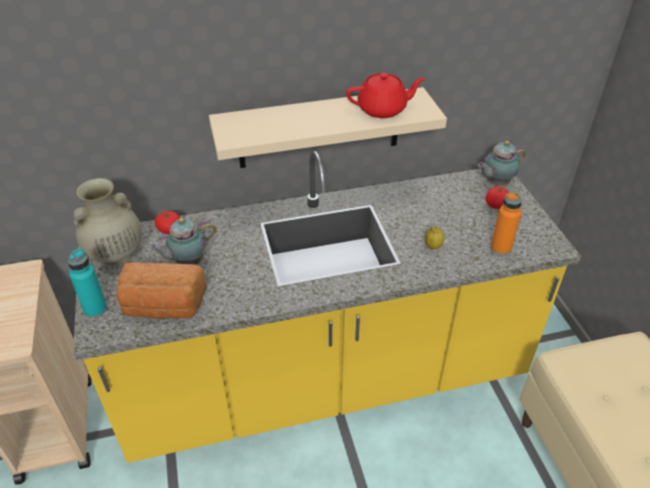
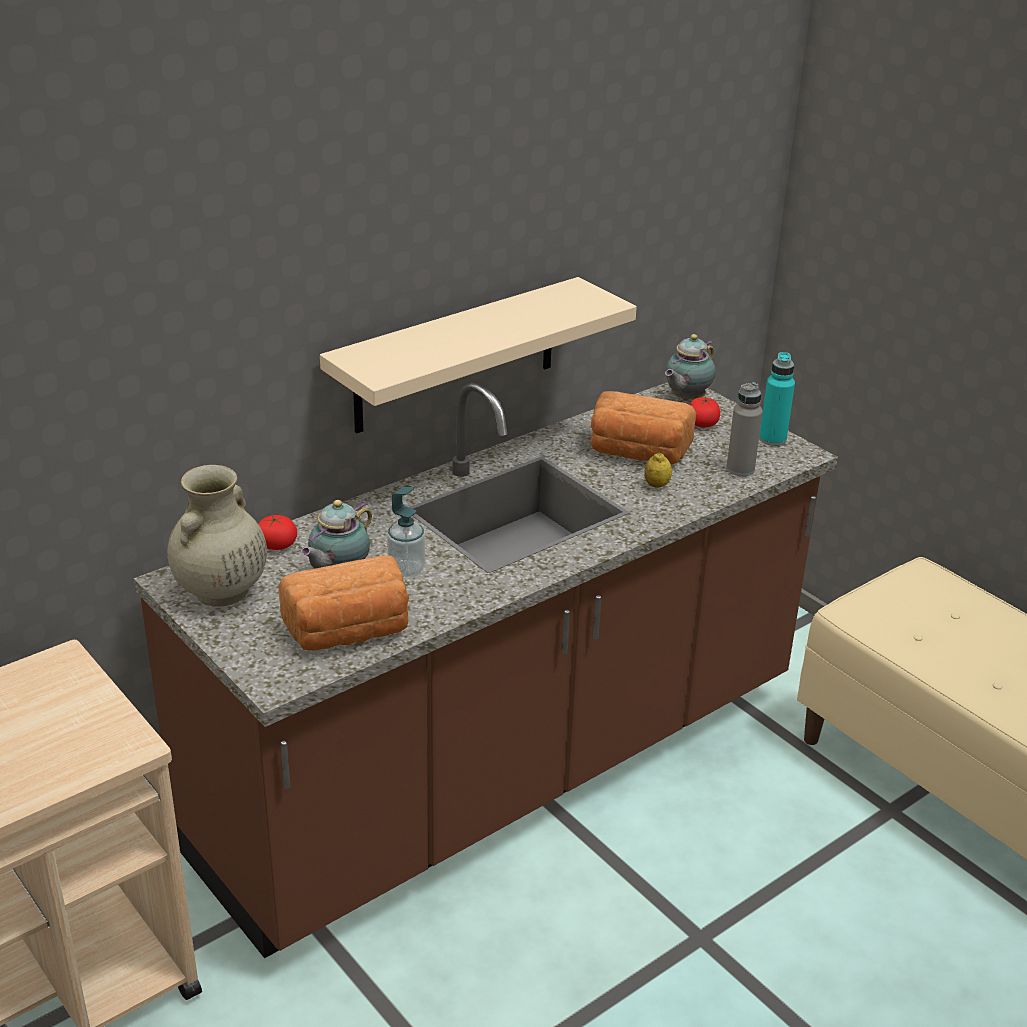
camera: 25 degrees left, 10 degrees down
(95, 309) = (250, 658): turquoise bottle -> turquoise bottle (772, 439)
(230, 269) = (406, 569): none -> soap dispenser
(325, 381) = (505, 771): yellow counter -> brown counter
(383, 109) = (550, 309): red teapot -> none
(436, 217) = (637, 453): none -> bread
(500, 248) = (740, 469): orange bottle -> grey bottle

